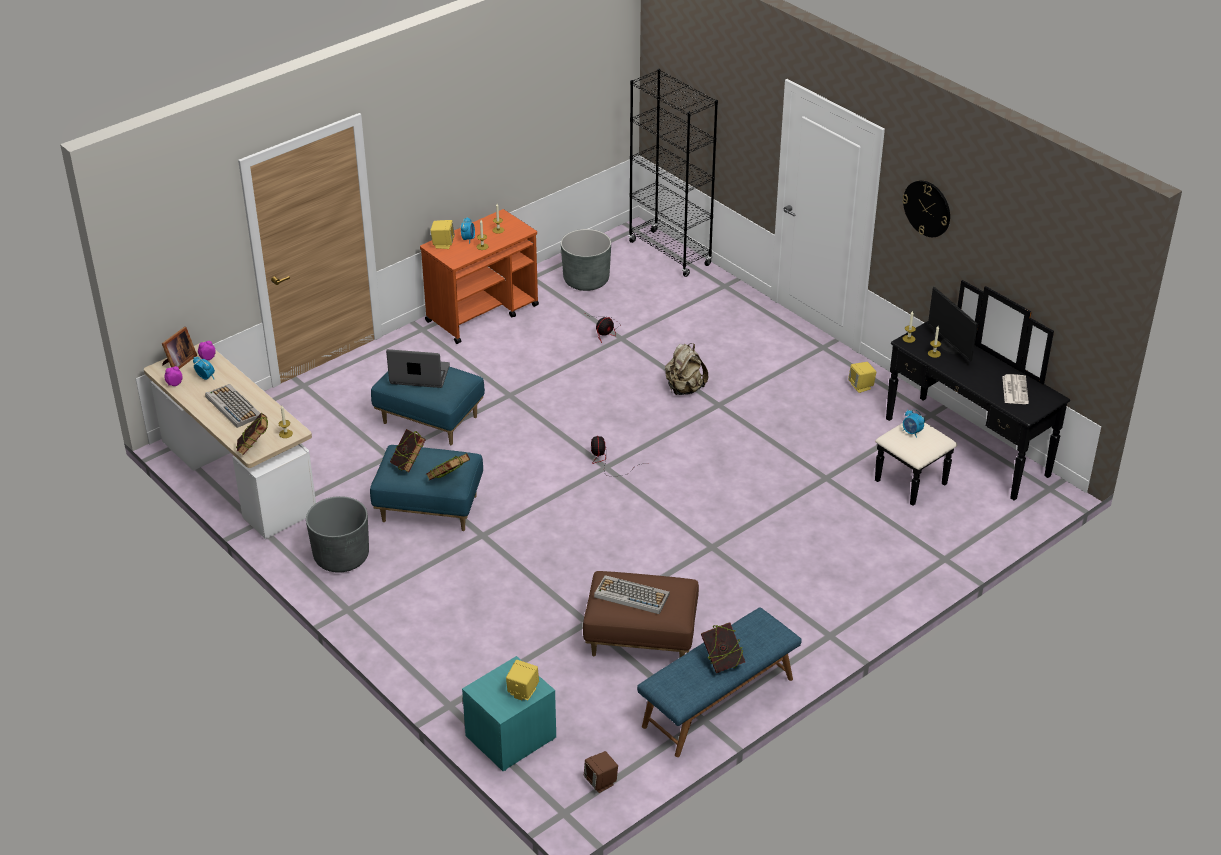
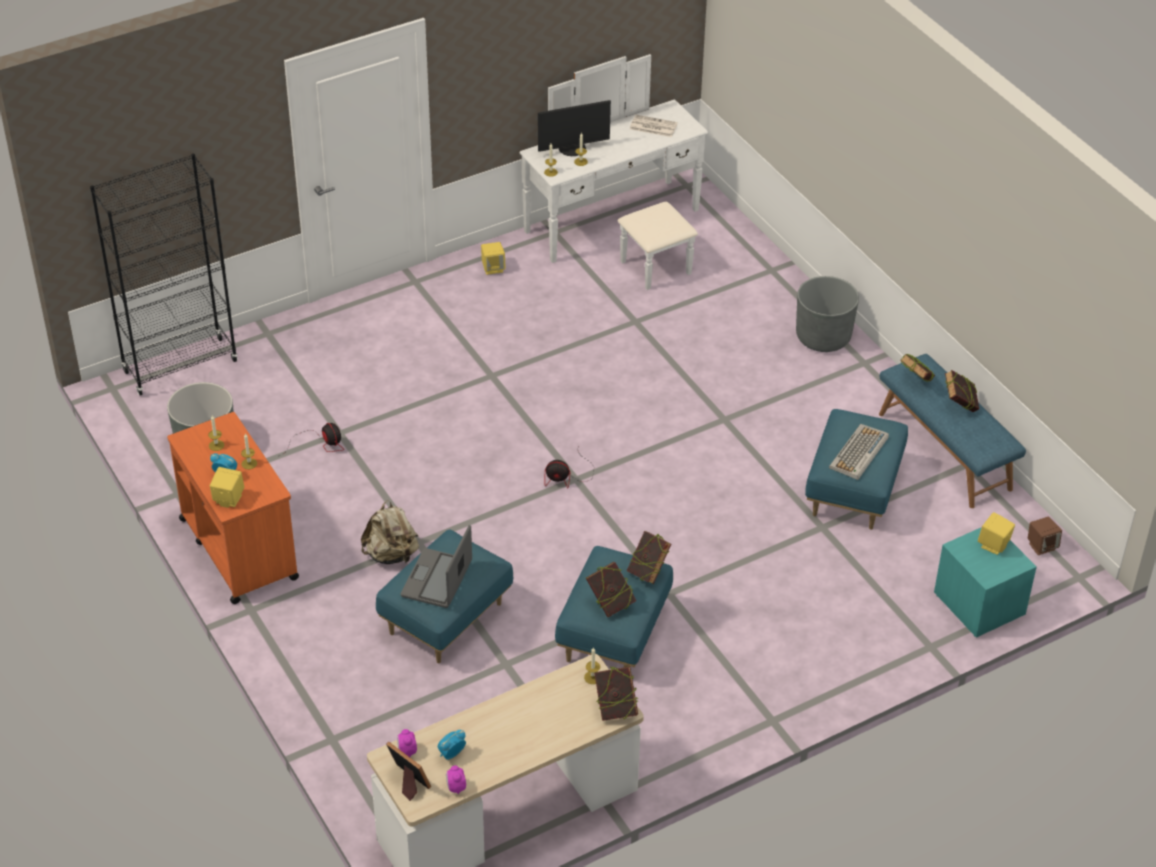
camera: 80 degrees left, 5 degrees up
(232, 406) = (523, 727): keyboard -> none
(341, 557) = (681, 720): grey planter -> grey planter (823, 337)
(640, 640) = (853, 492): brown ottoman -> blue ottoman
(684, 389) = (454, 397): beige backpack -> beige backpack (391, 554)
(746, 628) = (915, 382): none -> book
(912, 432) = (650, 222): alarm clock -> none
(927, 208) = (491, 54): wall clock -> none
(954, 455) = (622, 231): black dresser -> white dresser

